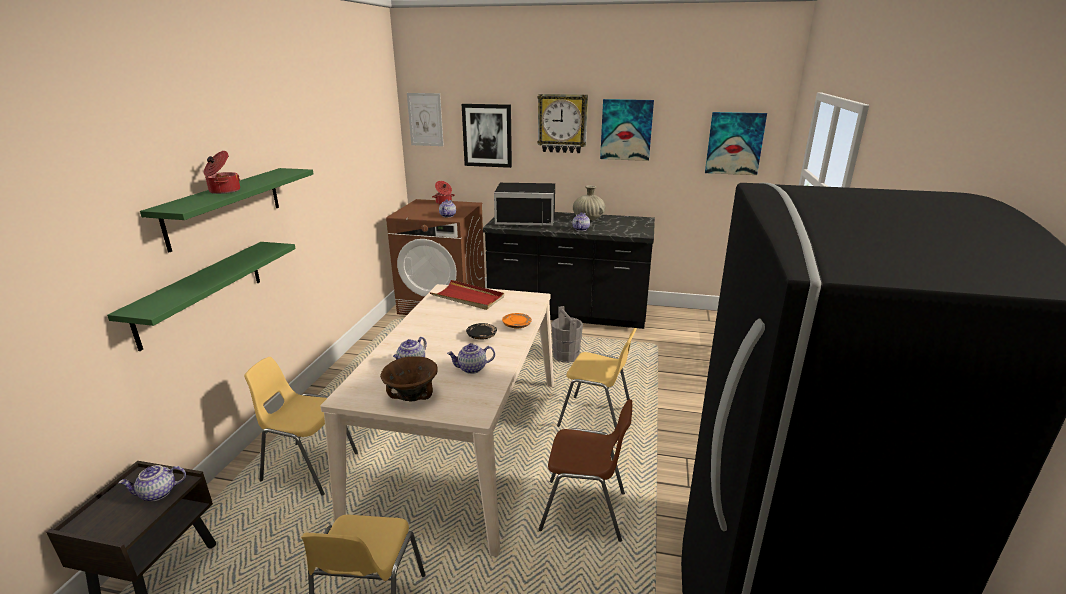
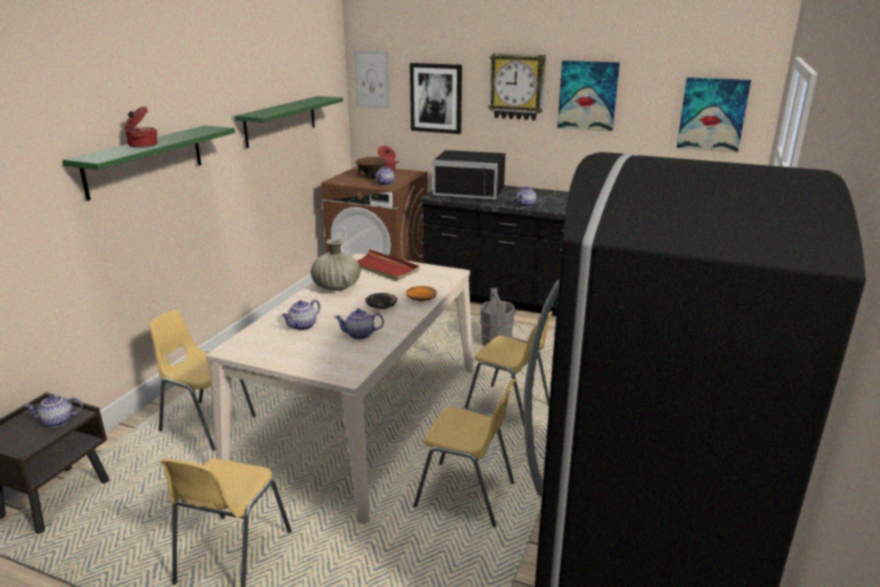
camera: 10 degrees right, 0 degrees up
(201, 292) = (116, 241): green shelf -> green shelf (281, 121)
(412, 395) = (293, 353): brown bowl -> brown bowl (372, 177)
(584, 511) = (466, 495): brown chair -> yellow chair
(588, 218) = (540, 194): beige vase -> beige vase (337, 287)

